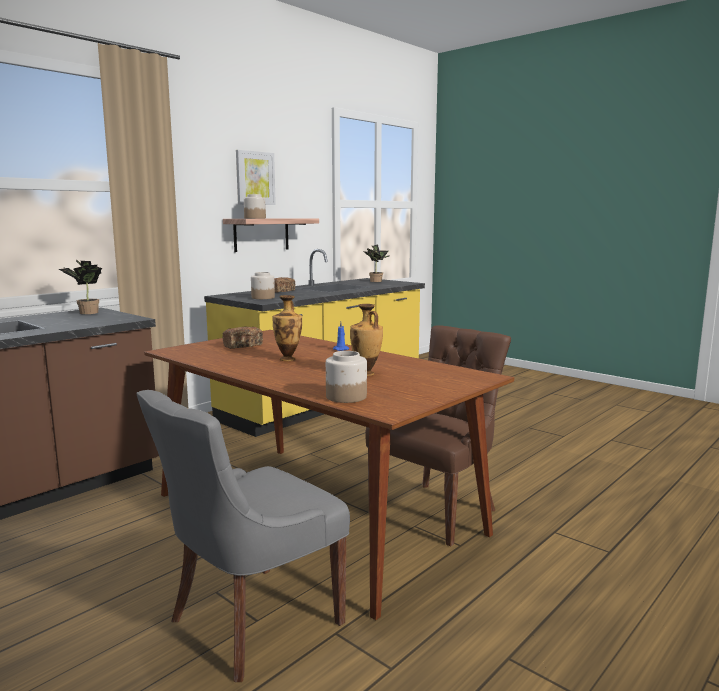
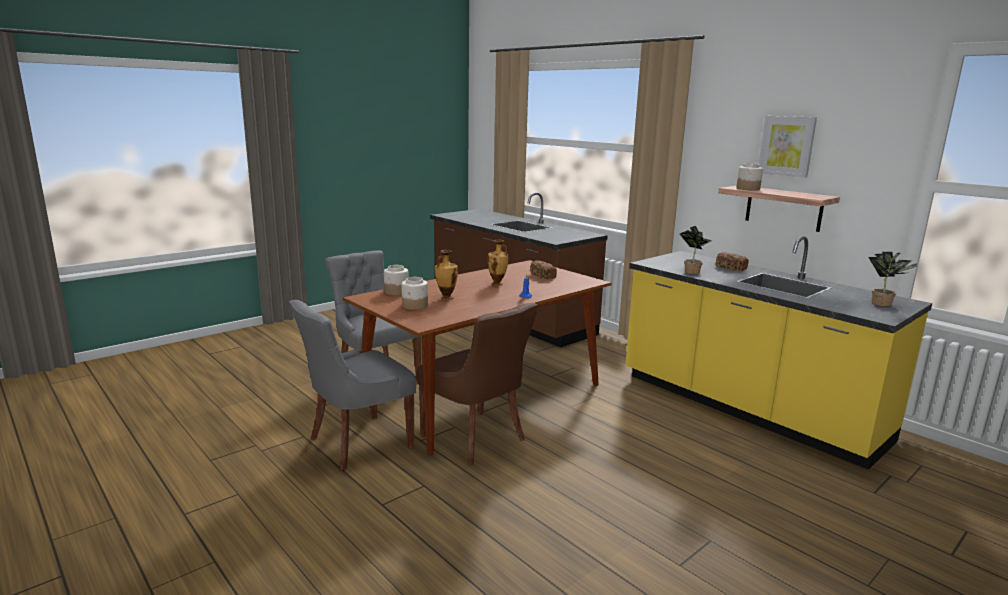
camera: 95 degrees right, 5 degrees up
(86, 313) = (580, 234): potted plant -> potted plant (691, 271)
(263, 297) = (675, 263): jar -> jar (415, 306)
(495, 594) = (358, 443): none -> grey chair

